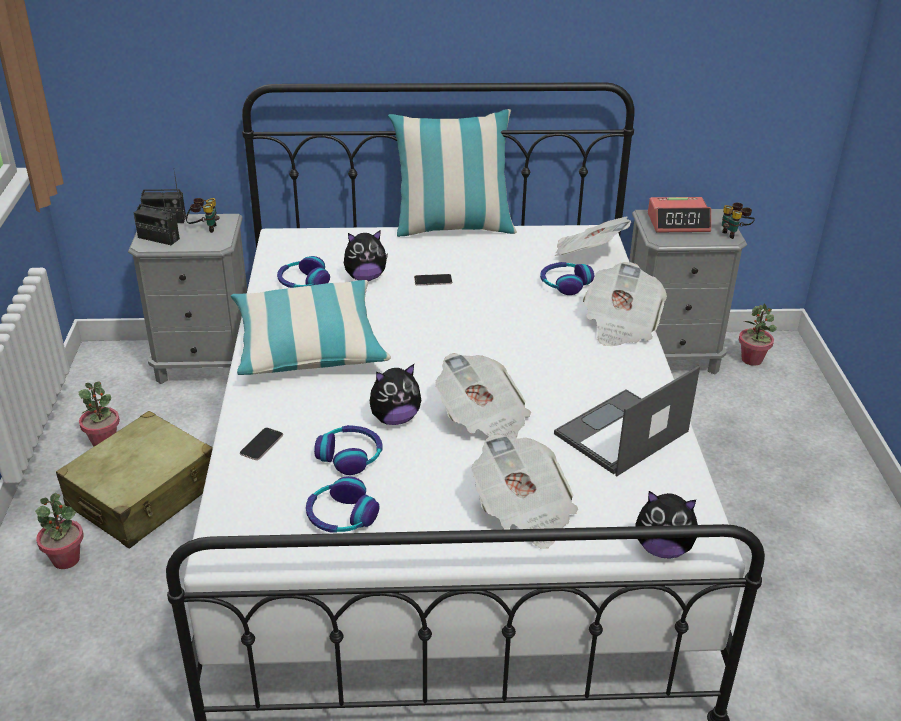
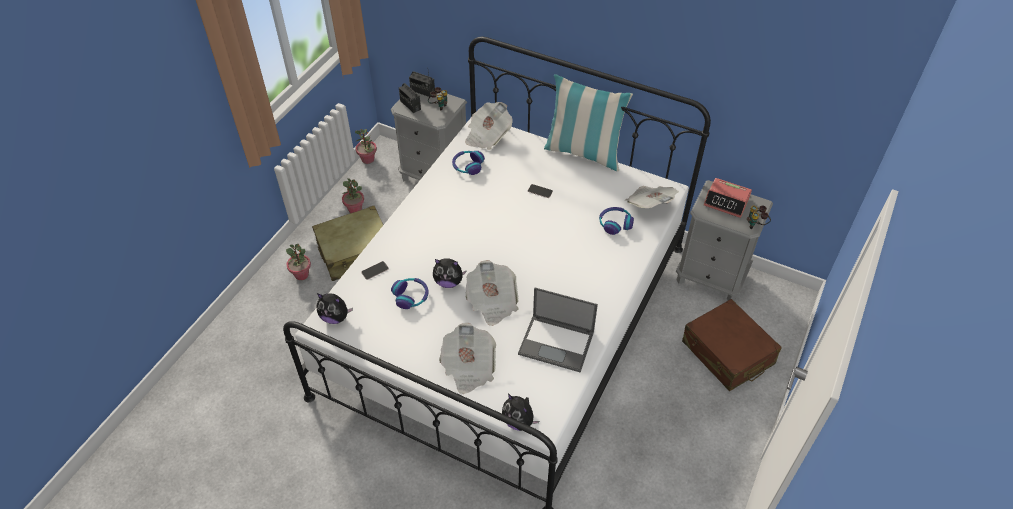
camera: 30 degrees right, 15 degrees up
(308, 345) = (440, 214): pillow -> none
(341, 516) = (382, 330): headphones -> none
(365, 277) = (504, 175): plush toy -> plush toy (335, 317)
(620, 325) = (622, 268): newspaper -> newspaper (487, 136)
(621, 434) = (557, 343): laptop -> laptop turned 150 degrees counterclockwise
(752, 359) = (765, 302): potted plant -> potted plant (368, 159)
(762, 427) = (727, 353): none -> brown suitcase

